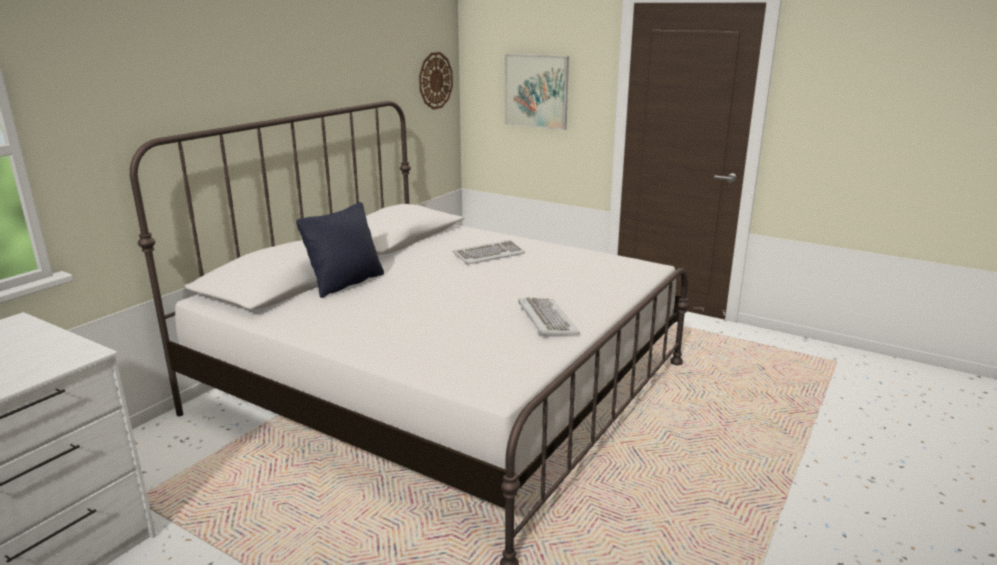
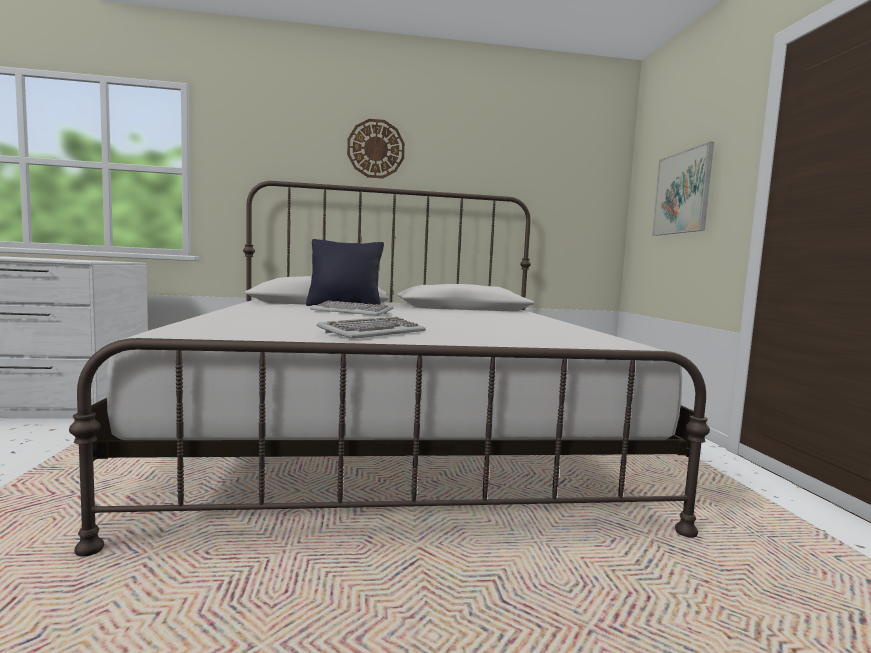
camera: 50 degrees right, 15 degrees down
(435, 80) = (589, 194): wall clock -> wall clock (376, 149)
(488, 255) = (491, 318): keyboard -> keyboard (352, 312)

